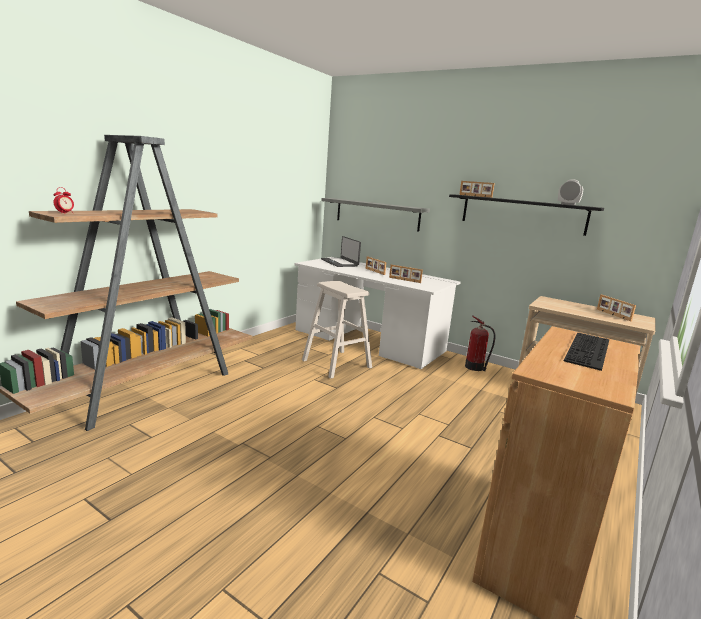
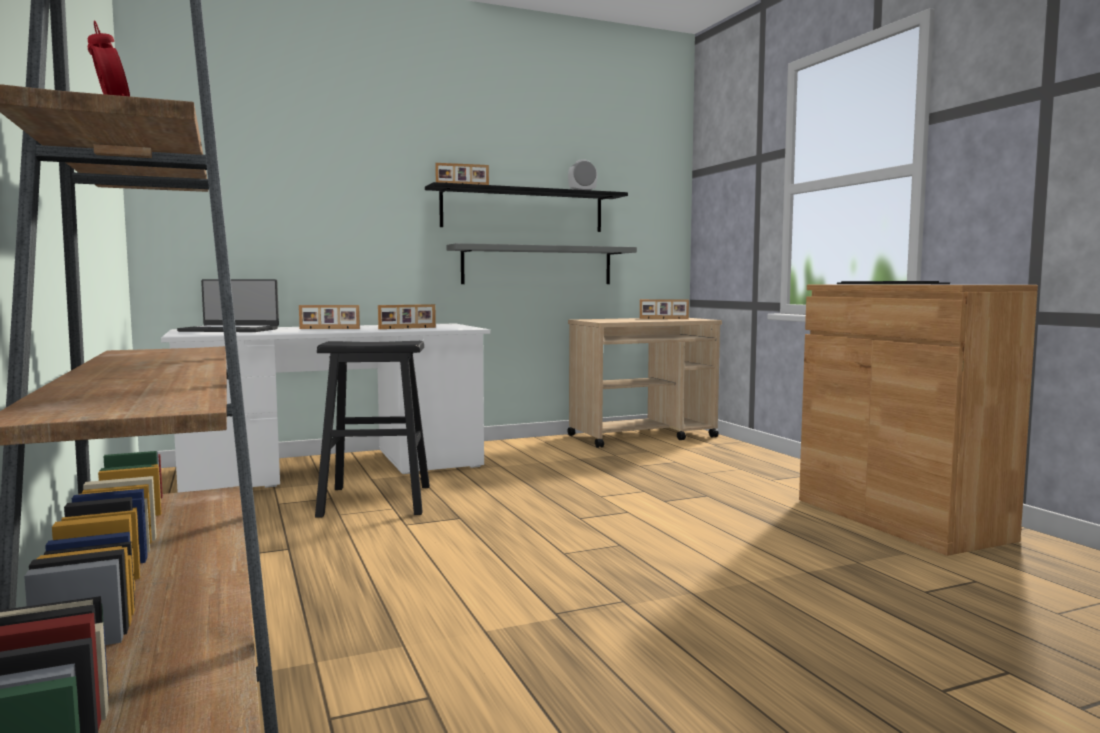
camera: 55 degrees left, 10 degrees down
(336, 363) = (375, 500): beige stool -> black stool
(377, 214) = (272, 229): grey shelf -> grey shelf (538, 265)
(475, 367) = (519, 446): fire extinguisher -> none

